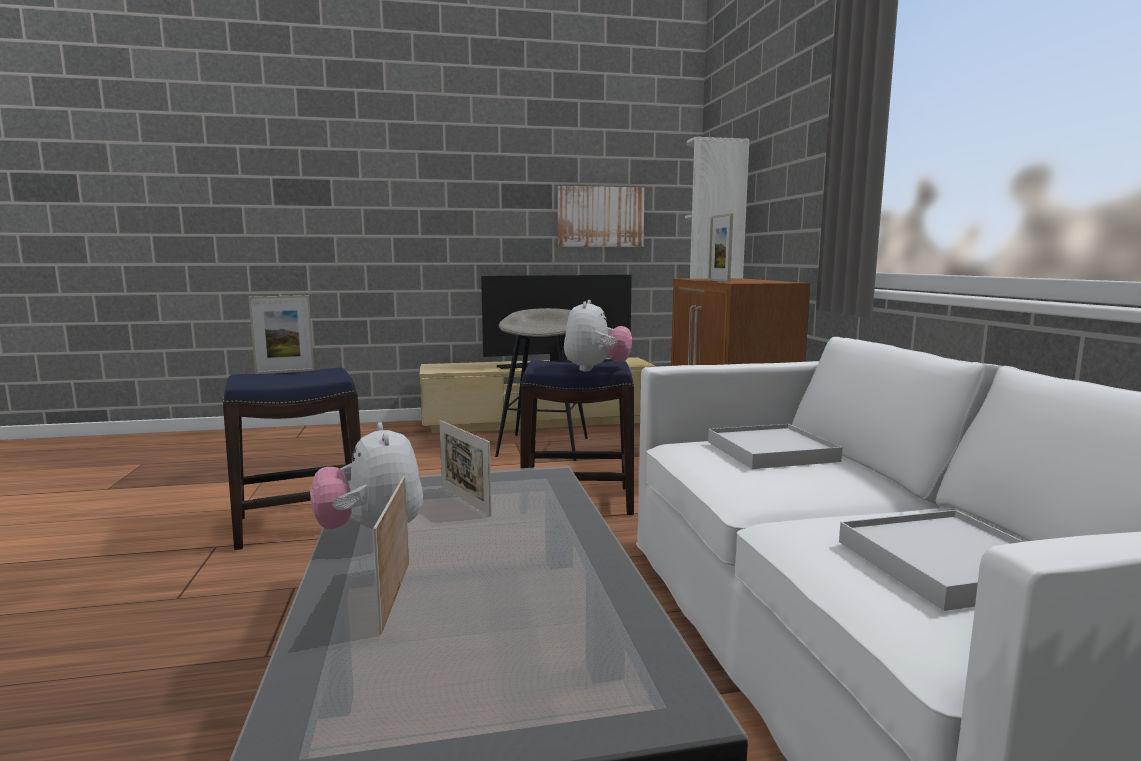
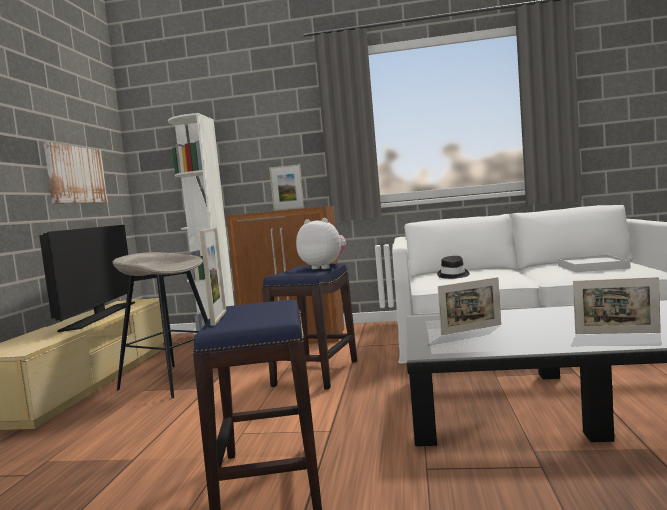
camera: 70 degrees left, 5 degrees down
(372, 533) = (529, 343): plush toy -> none
(770, 451) = (453, 275): white tray -> black hat

